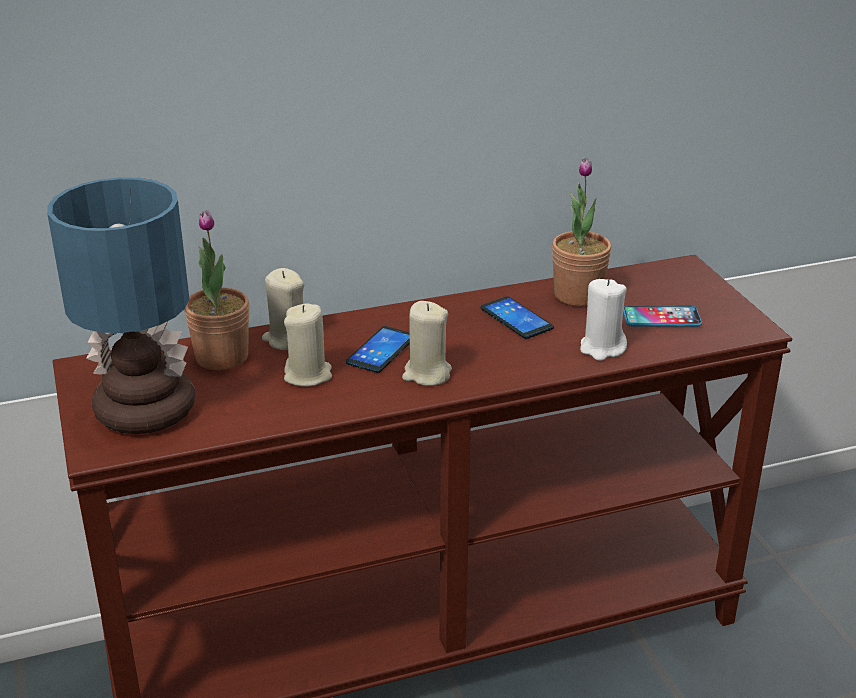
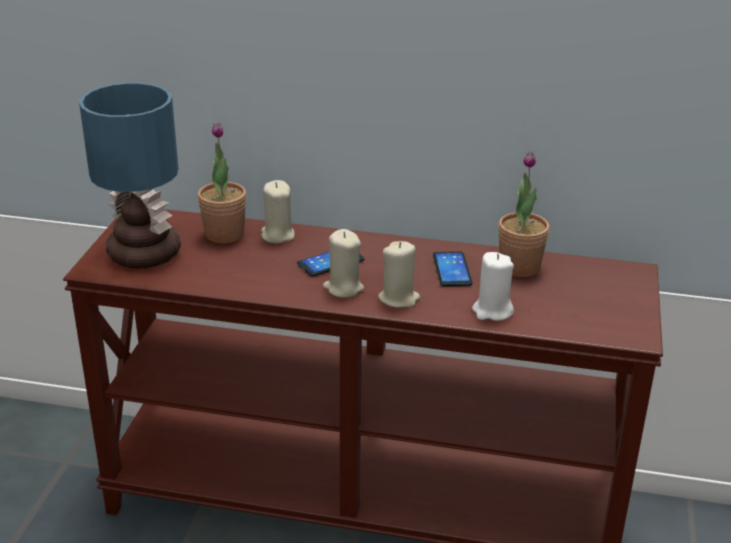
camera: 30 degrees right, 0 degrees up
(308, 375) = (265, 263): beige candle -> beige candle (399, 298)
(661, 318) = (567, 304): phone -> none

